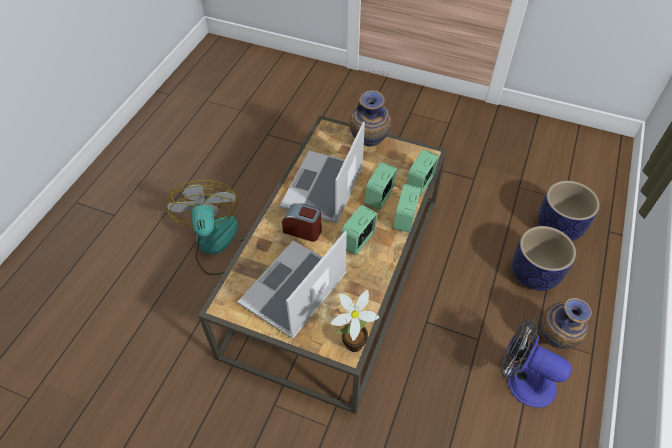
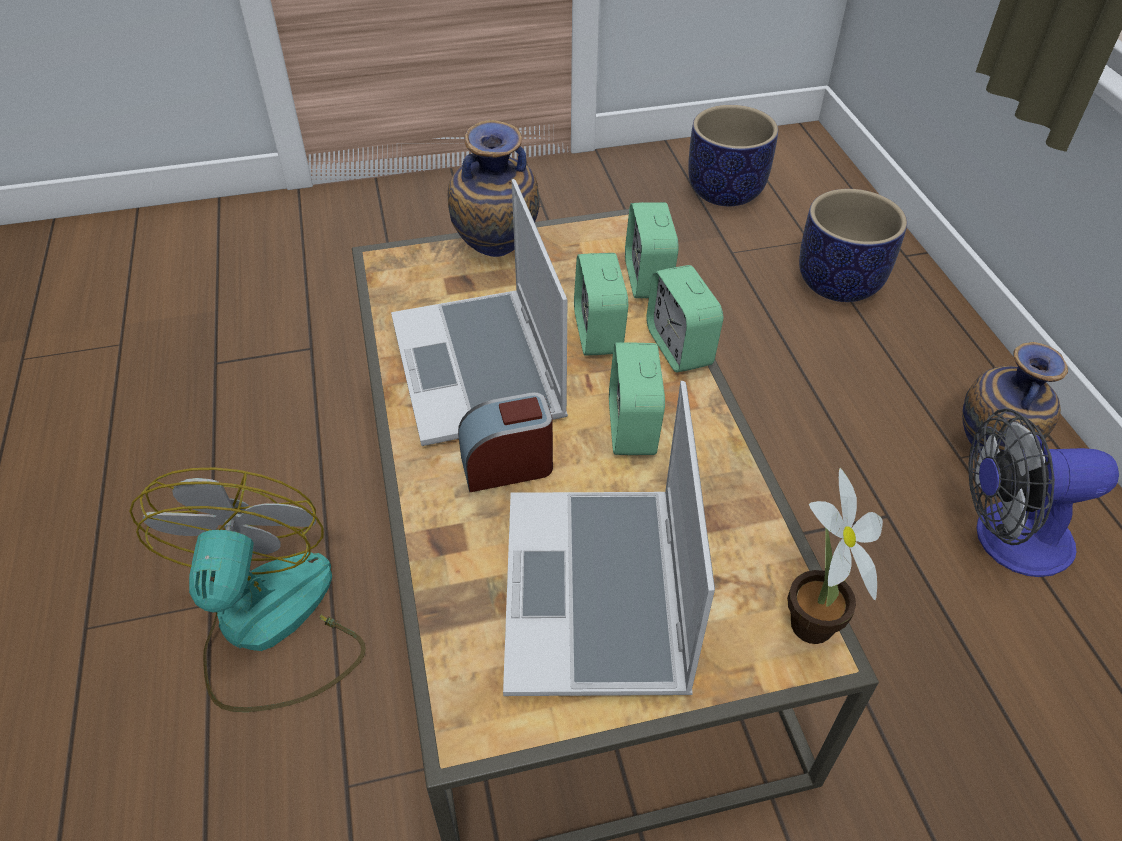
camera: 35 degrees left, 5 degrees down
(218, 245) = (269, 627): fan -> fan turned 45 degrees clockwise
(534, 275) = (871, 368): planter -> planter (726, 192)

